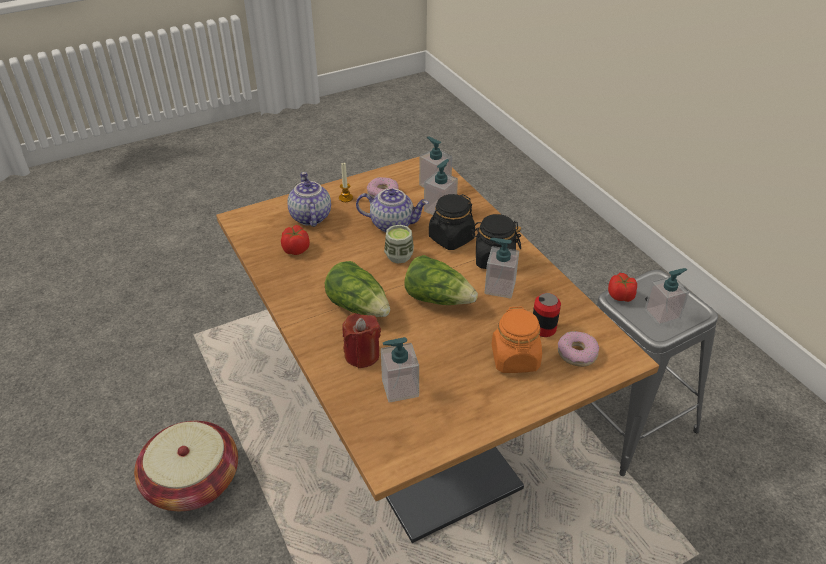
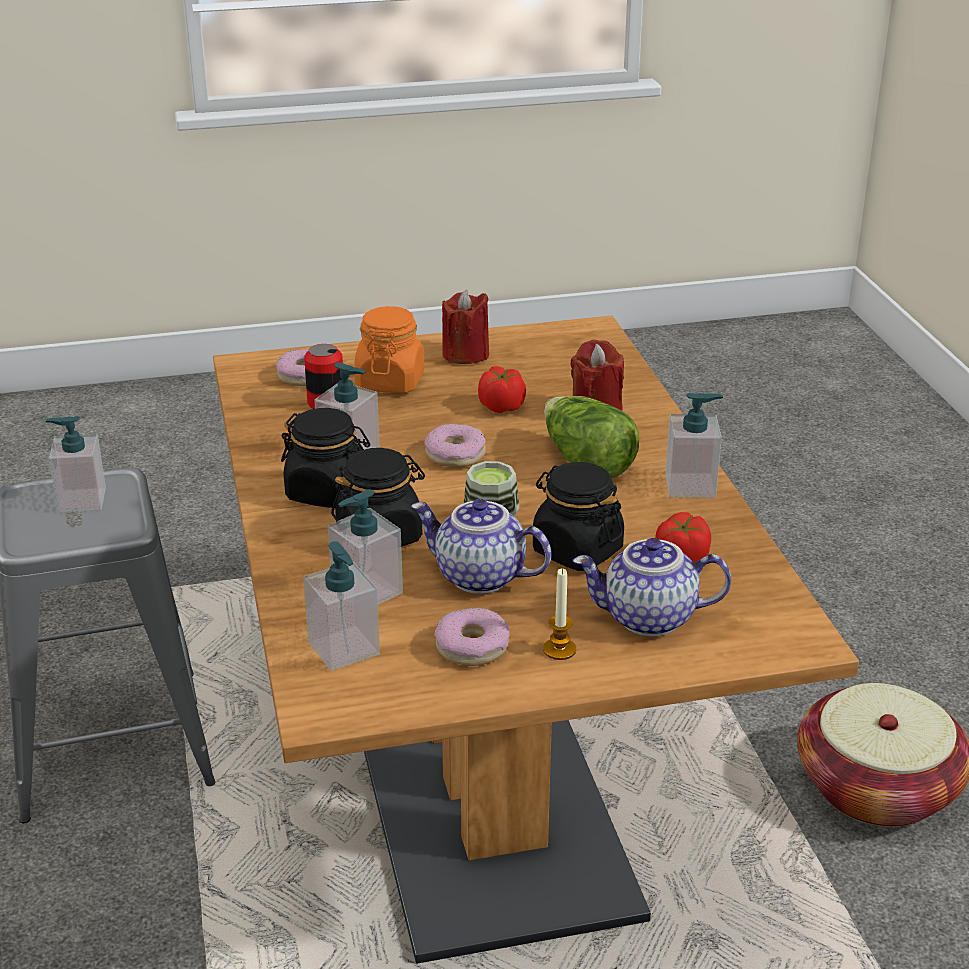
camera: 165 degrees left, 10 degrees down
(309, 217) = (648, 619): teapot -> teapot turned 90 degrees clockwise
(350, 246) = (576, 550): none -> black jar
(400, 388) = (556, 377): soap dispenser -> soap dispenser (690, 485)
(438, 298) = (455, 455): lettuce -> donut
(477, 402) = (465, 355): none -> red candle
(620, 296) = (117, 529): tomato -> tomato (501, 406)

